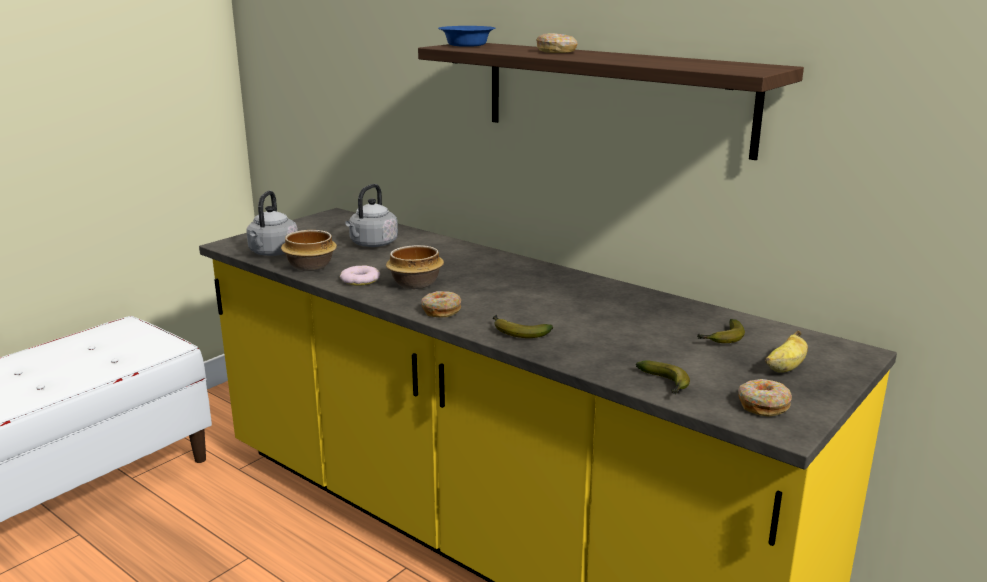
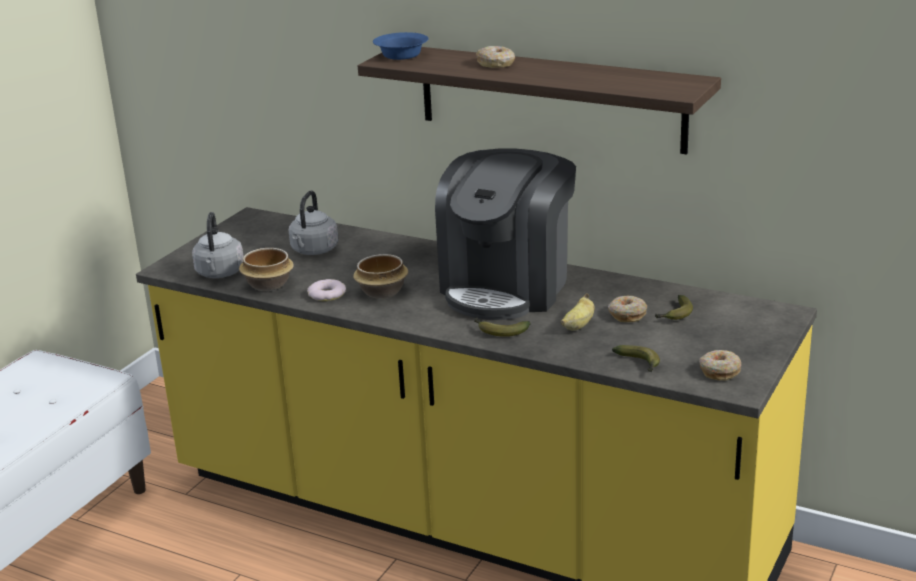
camera: 10 degrees left, 5 degrees up
(441, 310) = (421, 318): donut -> donut (626, 315)
(546, 293) = (507, 286): none -> coffee machine
(785, 368) = (731, 336): banana -> banana (578, 325)

